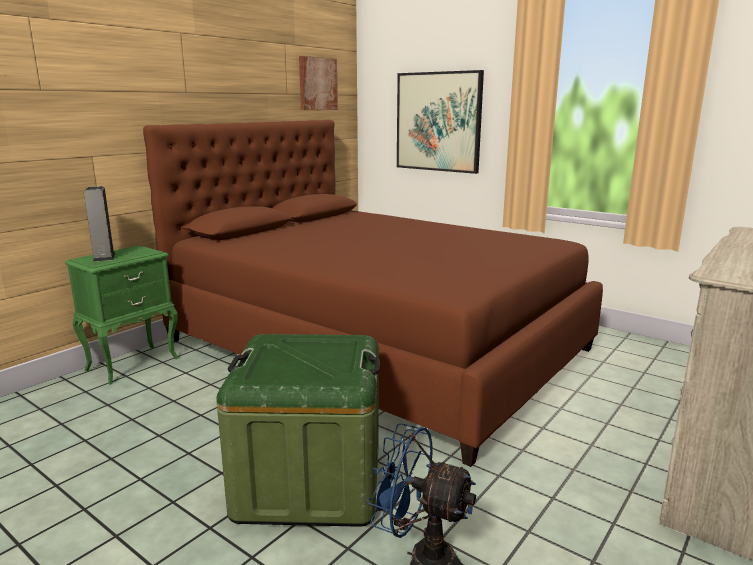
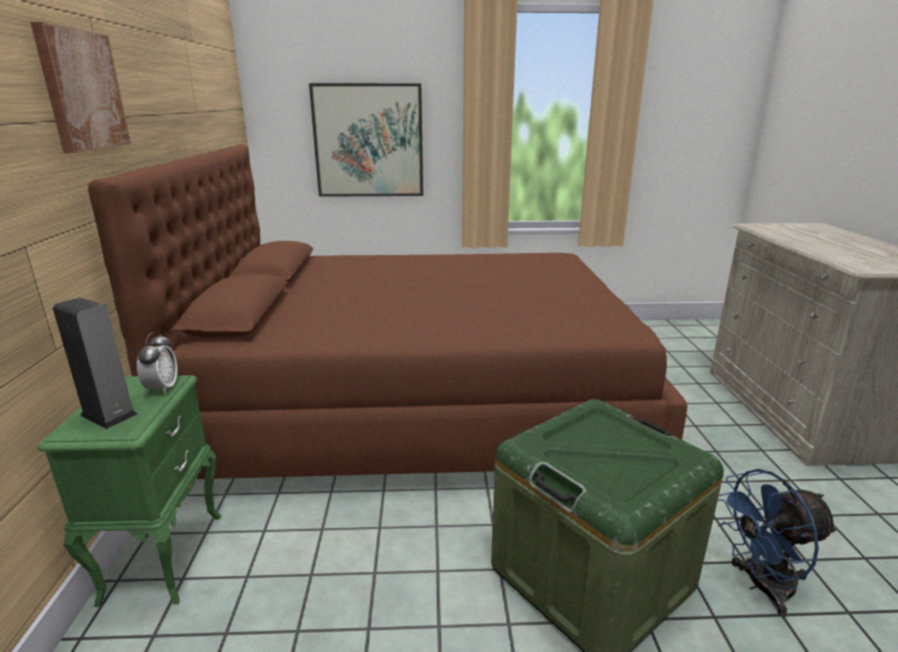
camera: 40 degrees left, 5 degrees up
(142, 253) = (162, 388): none -> alarm clock
(317, 84) = (218, 96): picture -> picture (82, 90)

